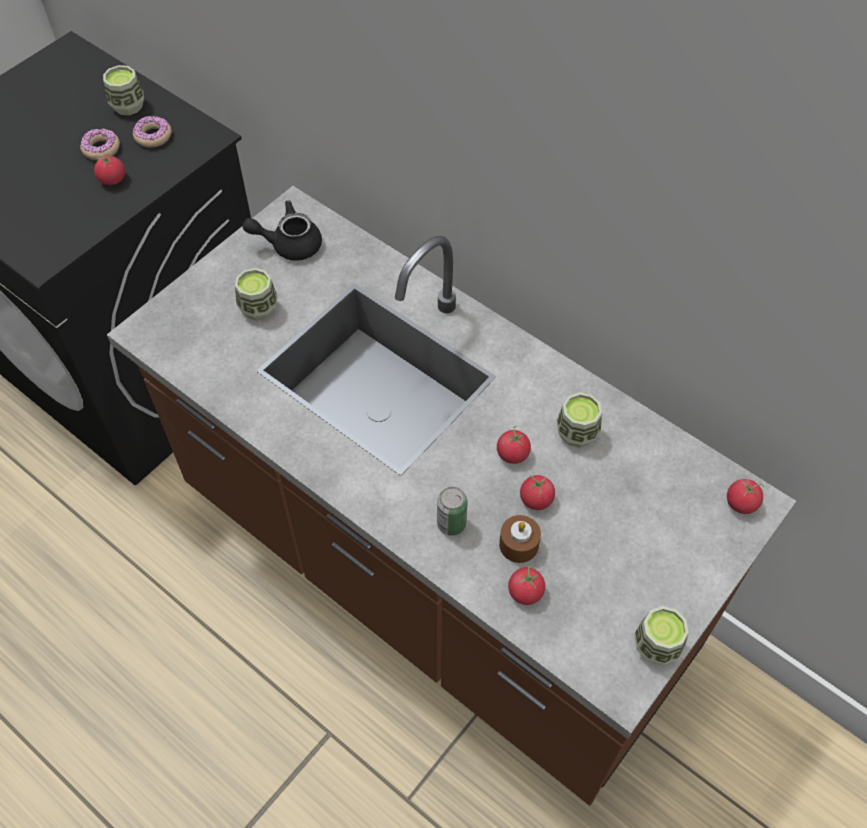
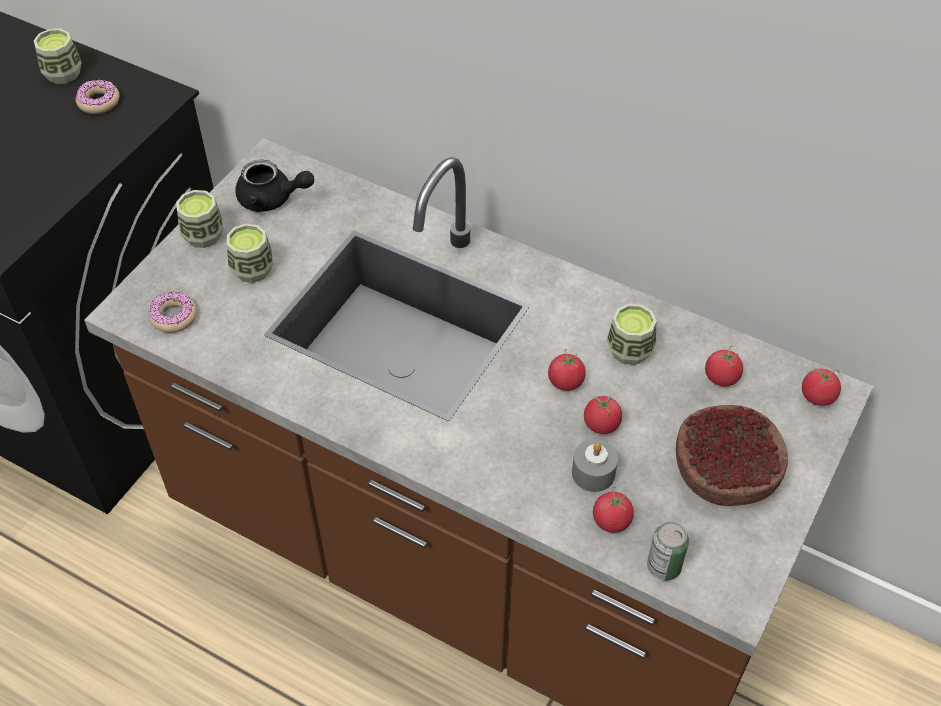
camera: 10 degrees left, 5 degrees down
(101, 149) = (42, 122): donut -> donut (174, 317)
(112, 179) = (62, 152): tomato -> tomato (721, 377)
(289, 244) = (272, 199): black teapot -> black teapot turned 150 degrees counterclockwise
(451, 524) = (515, 463): can -> can (663, 567)
(518, 544) = (593, 473): brown candle -> grey candle
(638, 563) = (724, 472): none -> bowl
(656, 645) = (763, 553): cup -> cup (203, 235)

